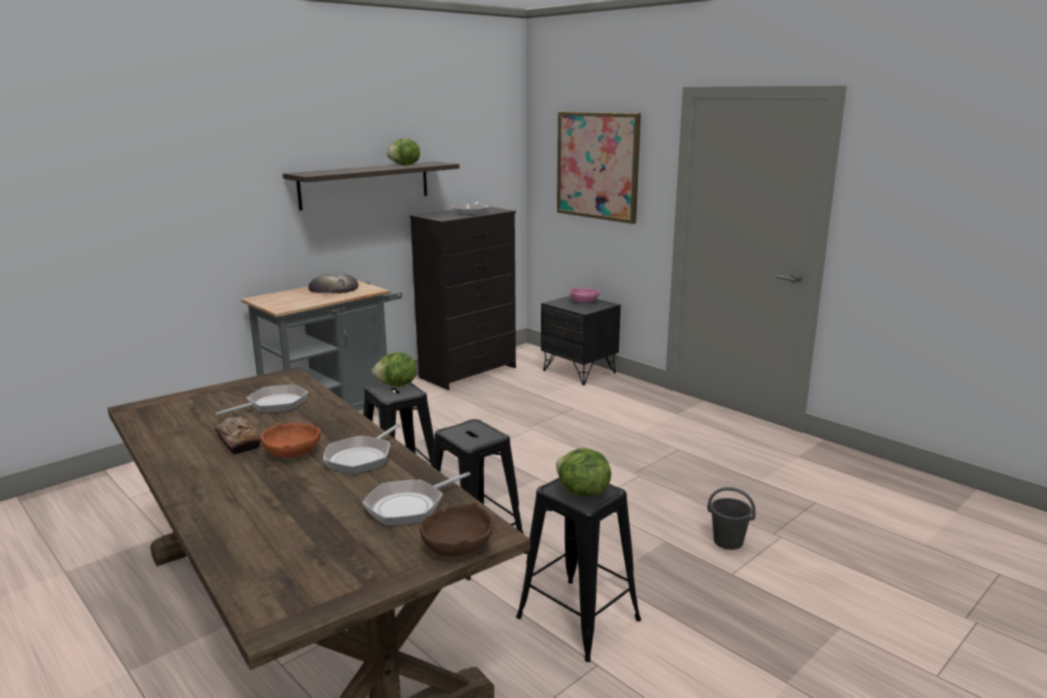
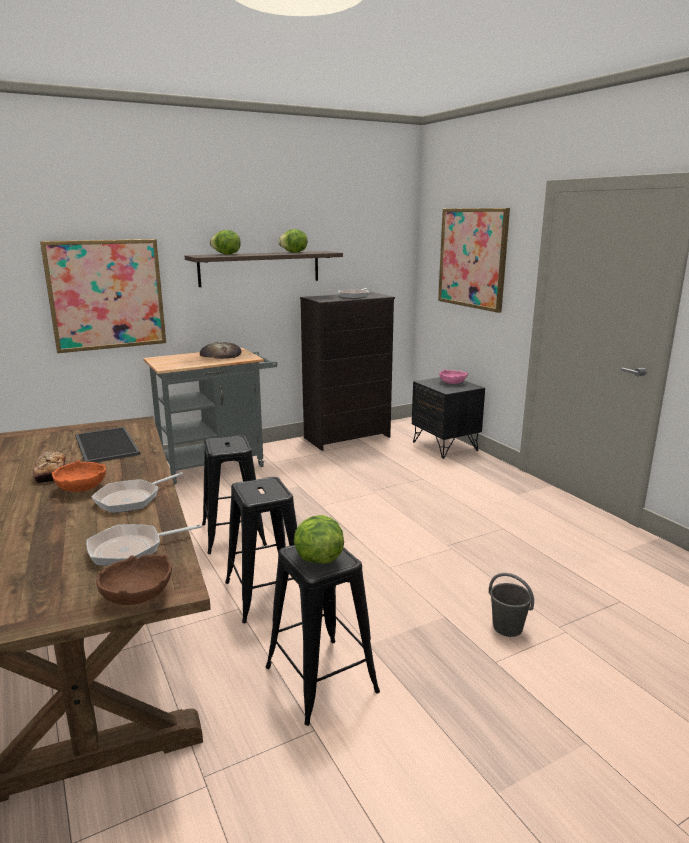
camera: 15 degrees right, 0 degrees up
(194, 225) = (106, 295): none -> picture
(273, 405) = (105, 445): frying pan -> tray
(397, 385) = (232, 440): lettuce -> lettuce (226, 254)

